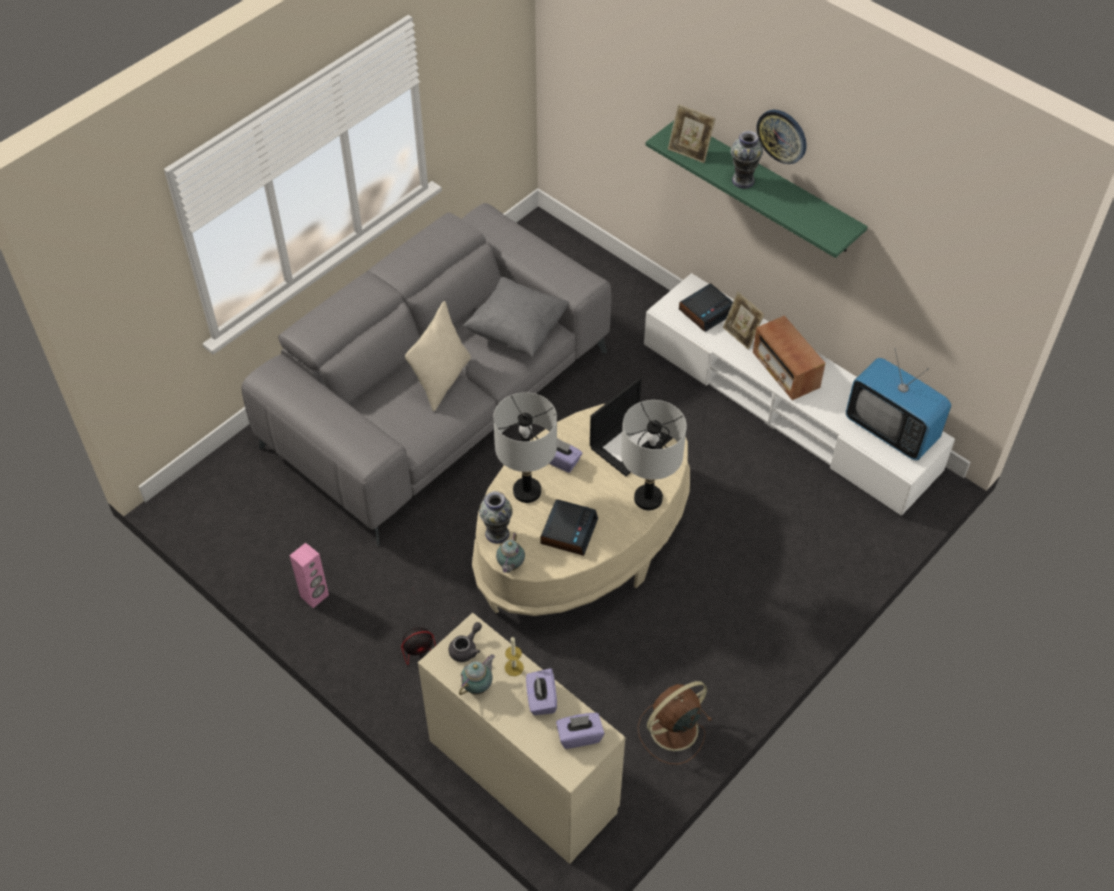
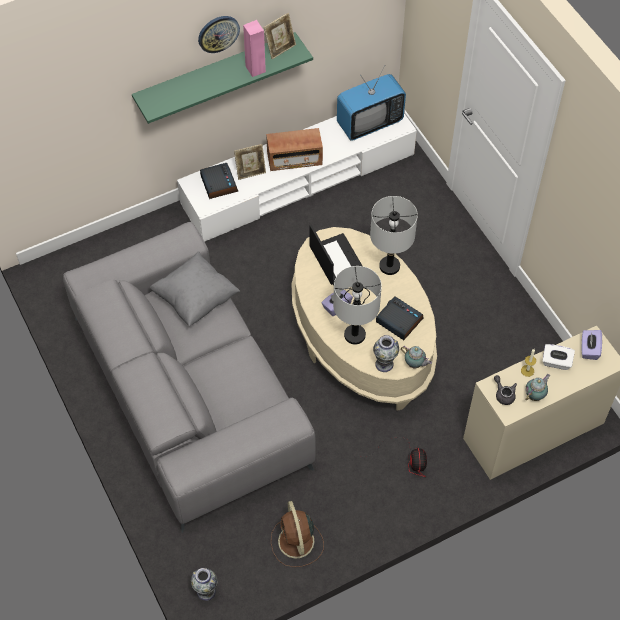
camera: 70 degrees left, 5 degrees up
(315, 596) = (342, 524): pink speaker -> pink speaker (255, 69)
(442, 380) = (221, 362): beige pillow -> none
(478, 686) = (535, 395): teapot -> teapot turned 75 degrees clockwise
(541, 699) = (556, 362): purple tissue box -> white tissue box
(672, 730) = (527, 335): brown fan -> brown fan (296, 543)
(689, 152) = (172, 99): picture frame -> picture frame (280, 48)
(743, 180) = (218, 80): vase -> vase (206, 591)

